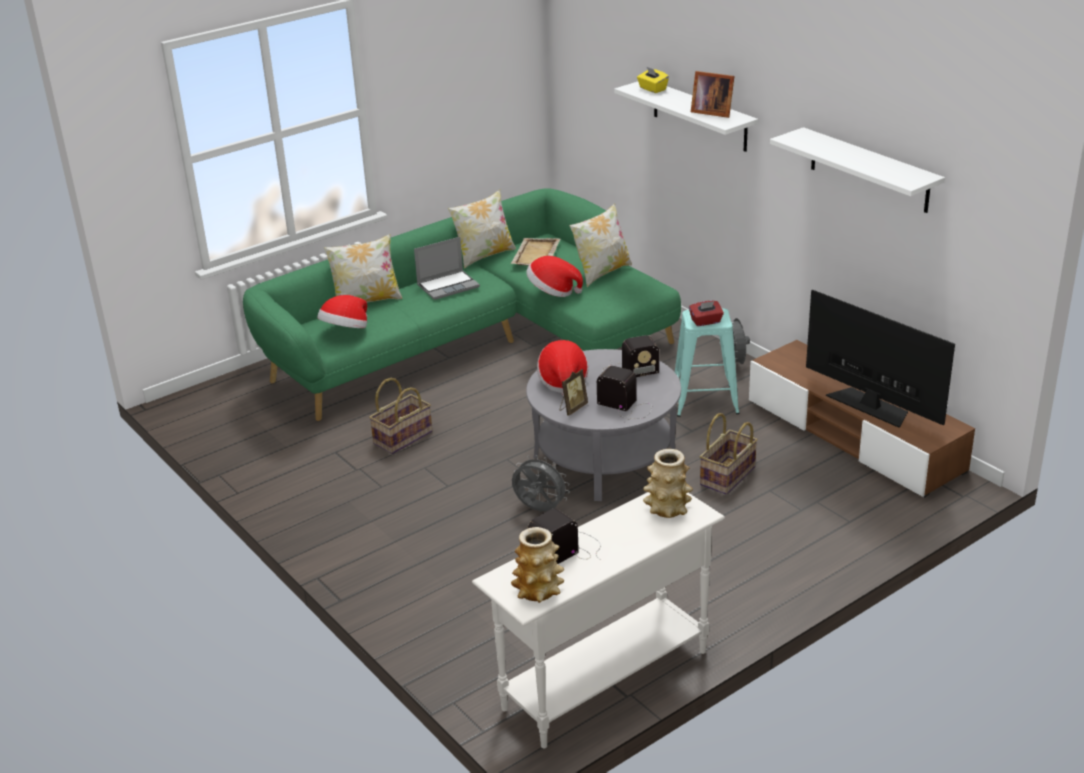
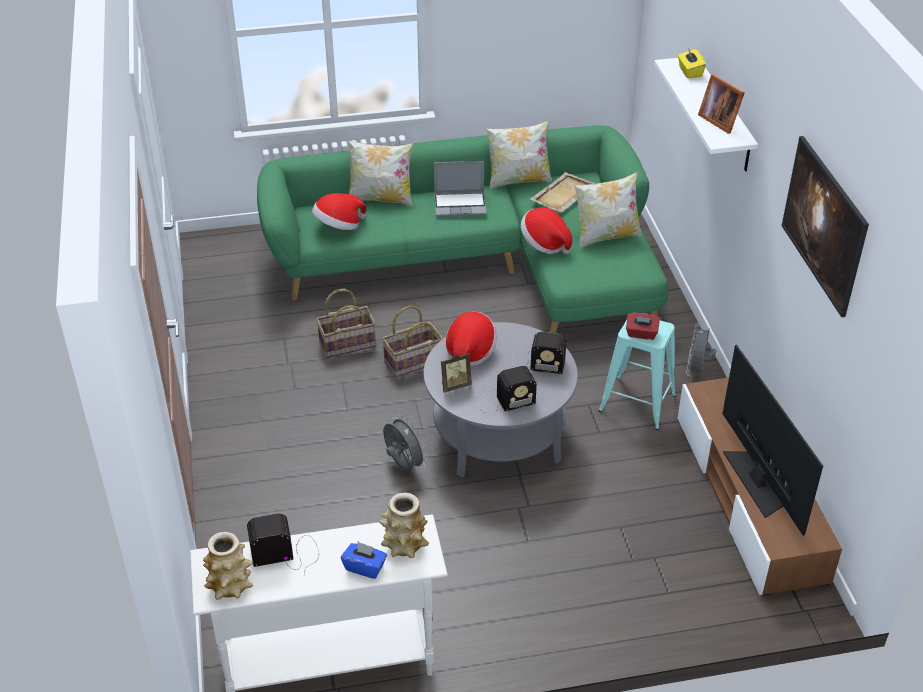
camera: 25 degrees right, 10 degrees up
(626, 406) = (503, 401): radio -> radio turned 105 degrees clockwise
(649, 535) = (365, 567): none -> blue tissue box
(728, 476) = (594, 496): basket -> basket (413, 362)
(869, 170) = (818, 247): white shelf -> picture

